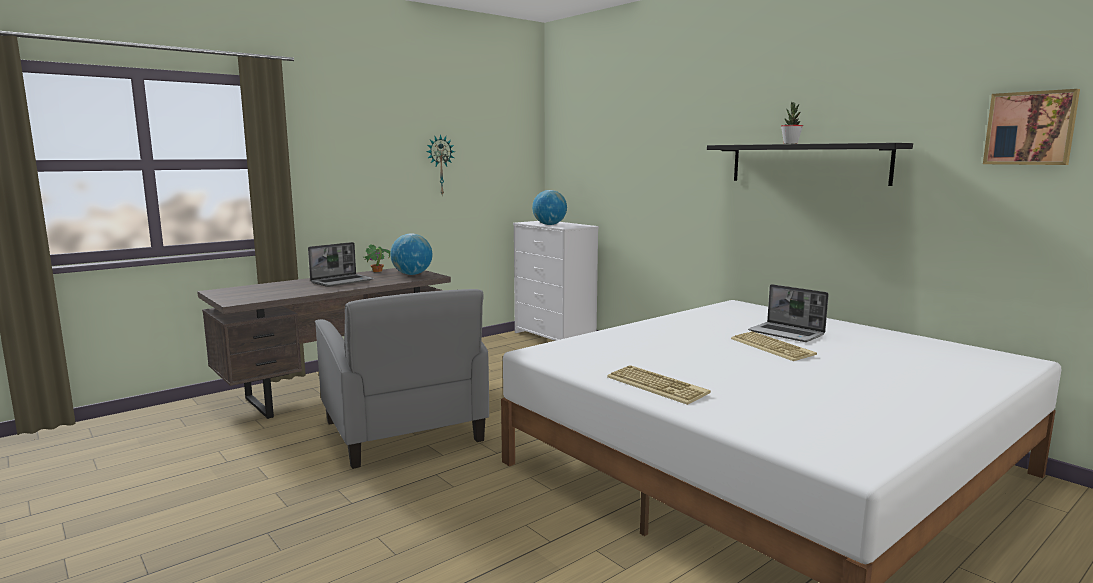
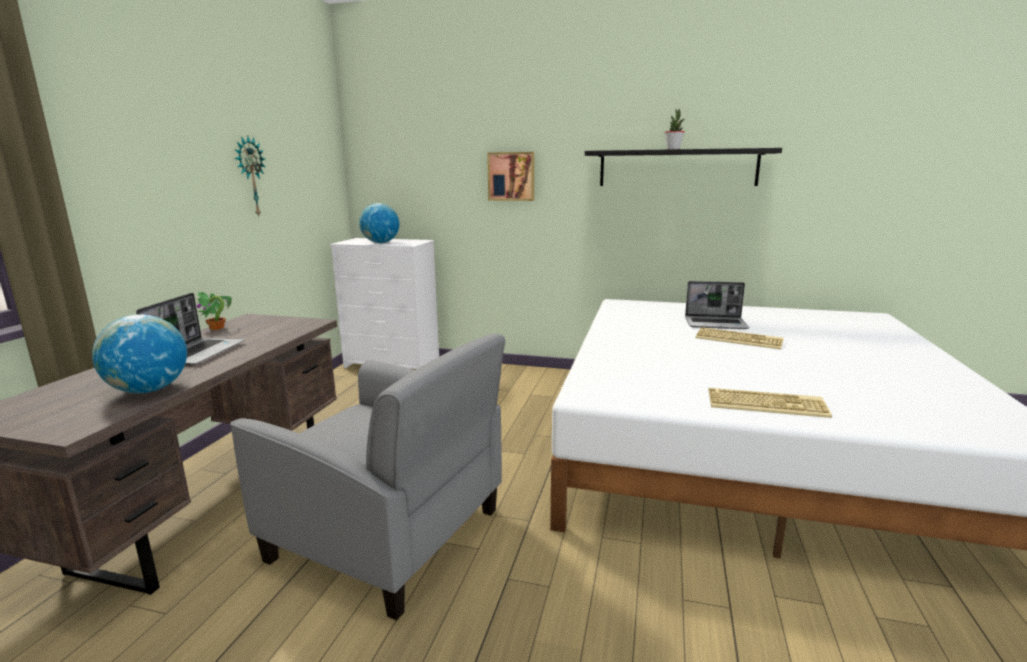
camera: 35 degrees left, 5 degrees up
(412, 274) = (279, 324): globe -> globe (148, 390)
(1030, 128) = (870, 136): picture -> picture (511, 176)

